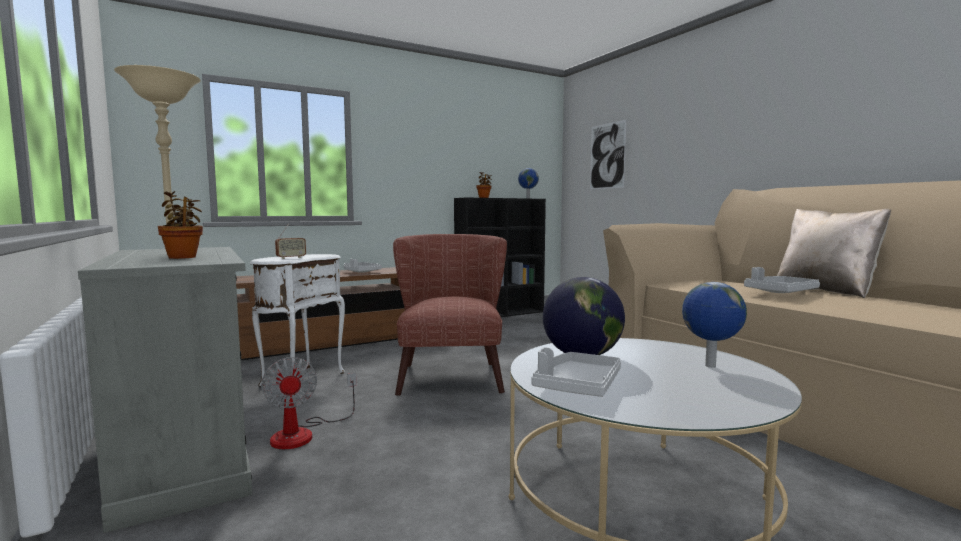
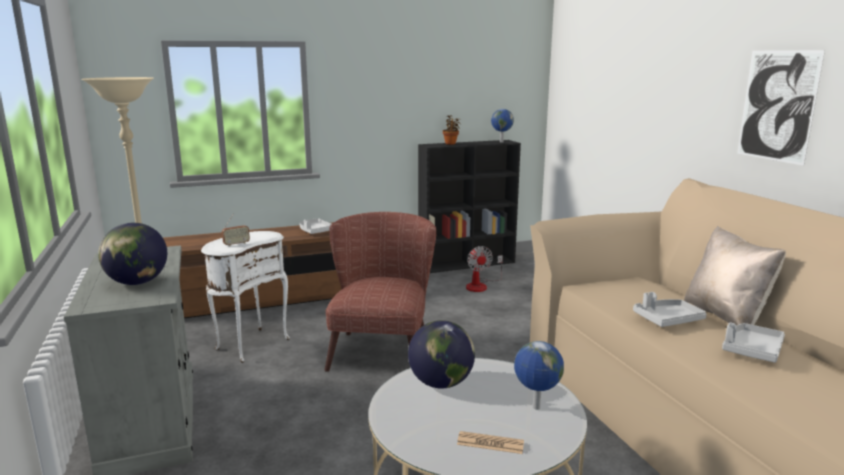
camera: 10 degrees right, 10 degrees up
(183, 257) = (137, 282): potted plant -> globe
(304, 433) = (240, 406): fan -> fan (480, 285)
(577, 386) = (410, 422): grey tray -> grey tray (752, 350)
(607, 156) = (589, 100): picture -> picture (777, 106)
(696, 396) = (490, 443): none -> newspaper

